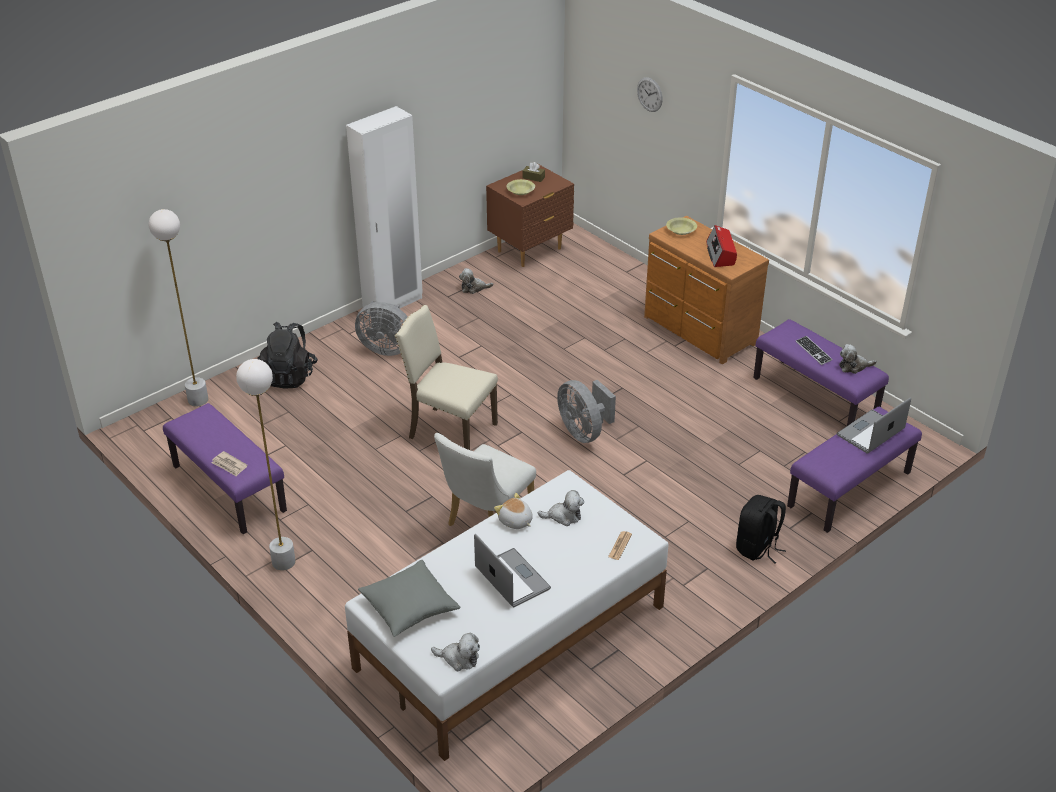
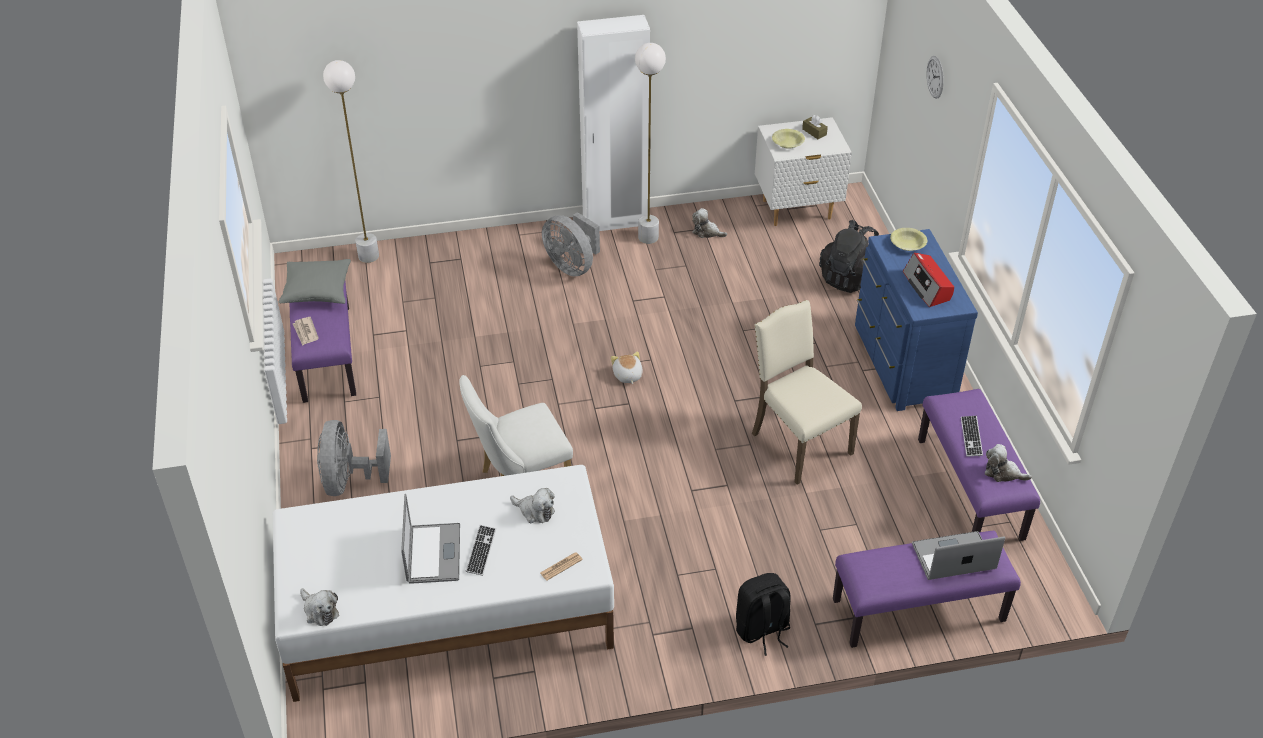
camera: 30 degrees right, 5 degrees up
(283, 562) = (315, 444): white floor lamp -> white floor lamp (648, 238)
(289, 376) = (464, 262): black backpack -> black backpack (849, 278)
(409, 607) = (321, 539): grey pillow -> grey pillow (317, 290)
(450, 431) = (562, 375): beige chair -> beige chair (798, 443)
(515, 521) = (486, 496): plush toy -> plush toy (627, 376)
(530, 250) = (797, 210): brown nightstand -> white nightstand
(548, 561) = (481, 551): none -> keyboard
(584, 432) = (689, 428): grey fan -> grey fan (350, 481)
(698, 331) = (902, 364): brown dresser -> blue dresser
(720, 254) = (927, 287): radio -> radio turned 45 degrees counterclockwise

